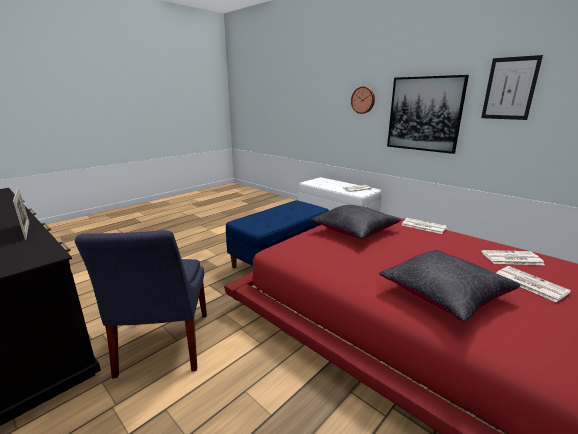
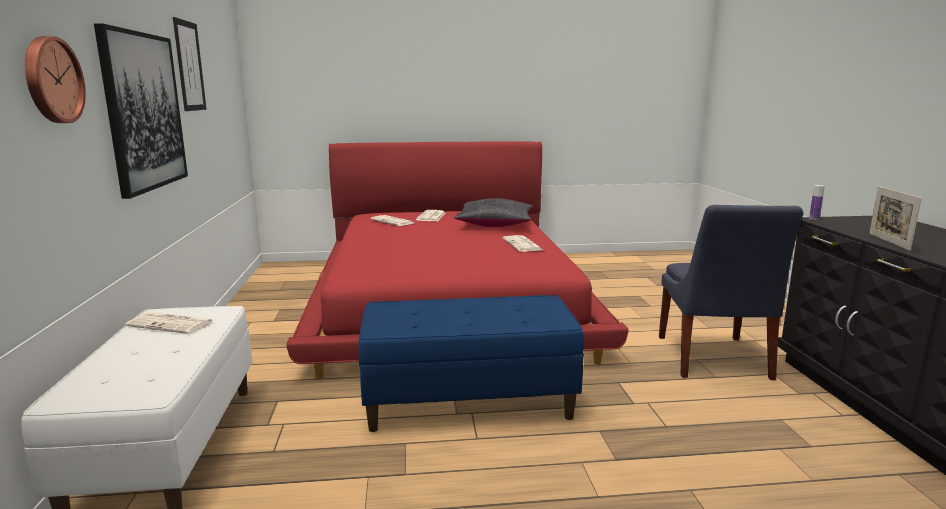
camera: 140 degrees left, 5 degrees down
(49, 257) = (814, 218): none -> bottle
(163, 346) = (713, 359): blue chair -> blue chair turned 150 degrees clockwise
(355, 231) = (443, 258): black pillow -> none
(423, 226) = (364, 245): newspaper -> newspaper (523, 245)

